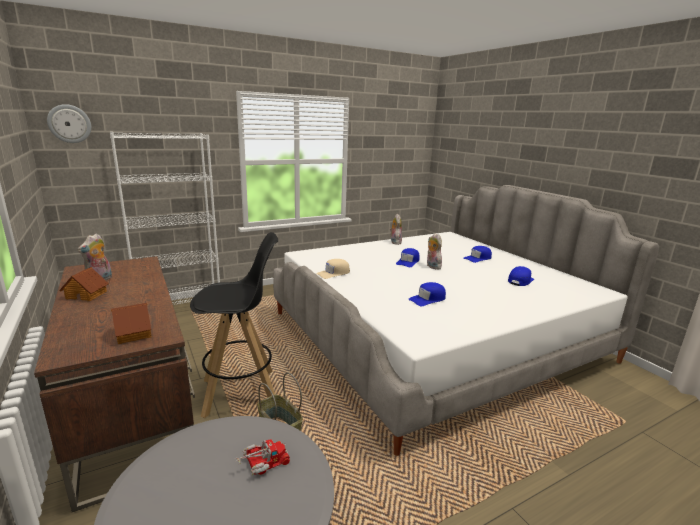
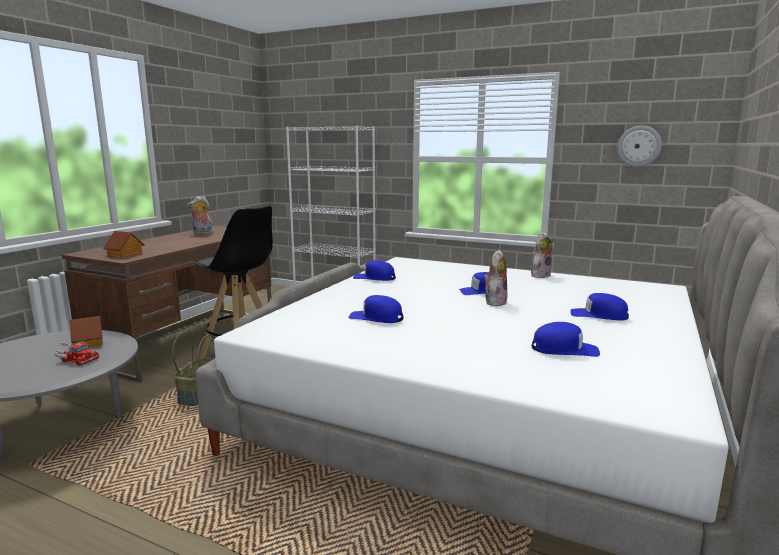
camera: 55 degrees right, 5 degrees down
(69, 124) = (286, 122): wall clock -> wall clock (639, 146)
(87, 295) = (174, 237): toy house -> toy house (89, 342)
(333, 273) = (374, 278): beige cap -> blue cap

